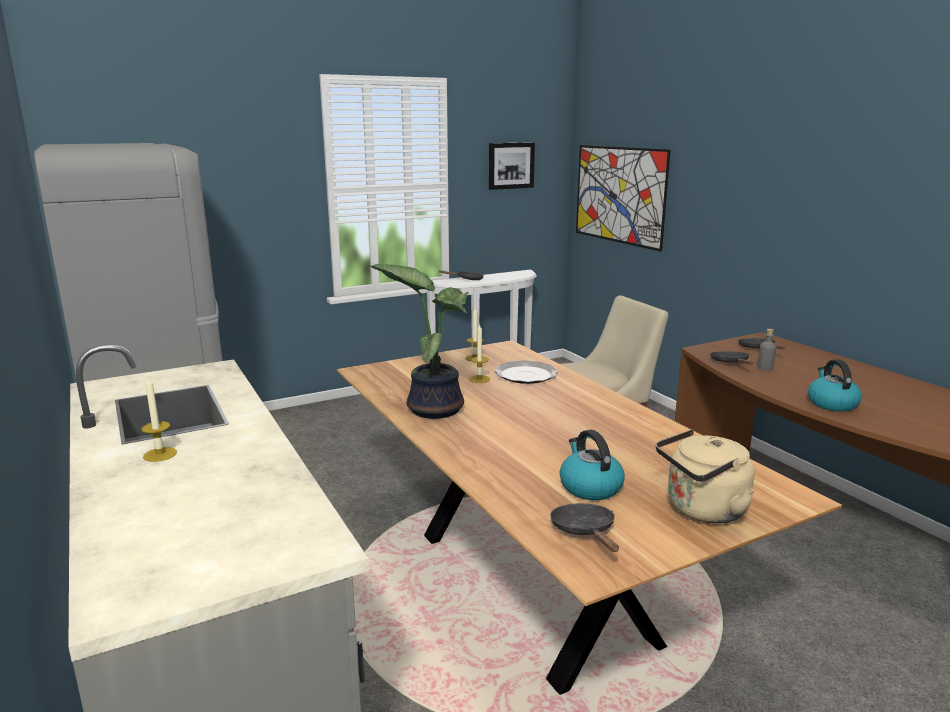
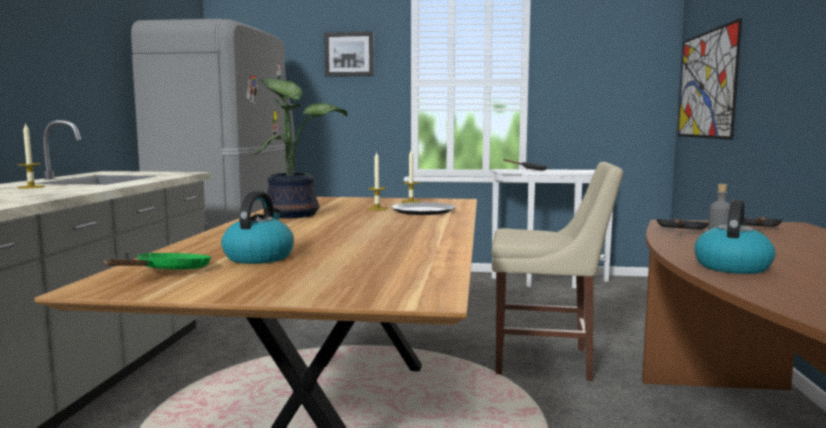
camera: 35 degrees right, 10 degrees down
(510, 165) = (601, 64): picture -> picture (349, 54)
(585, 531) = (169, 272): black frying pan -> green frying pan
(702, 510) = (301, 284): beige kettle -> none

